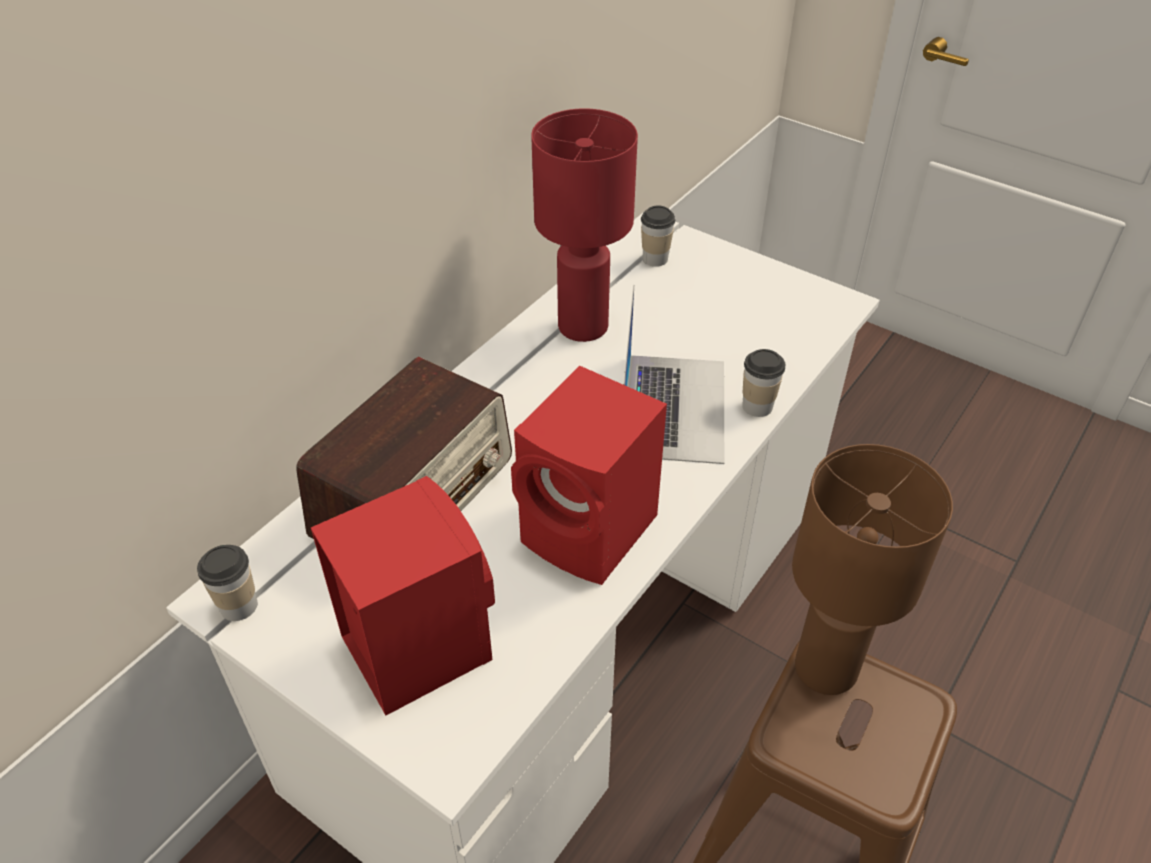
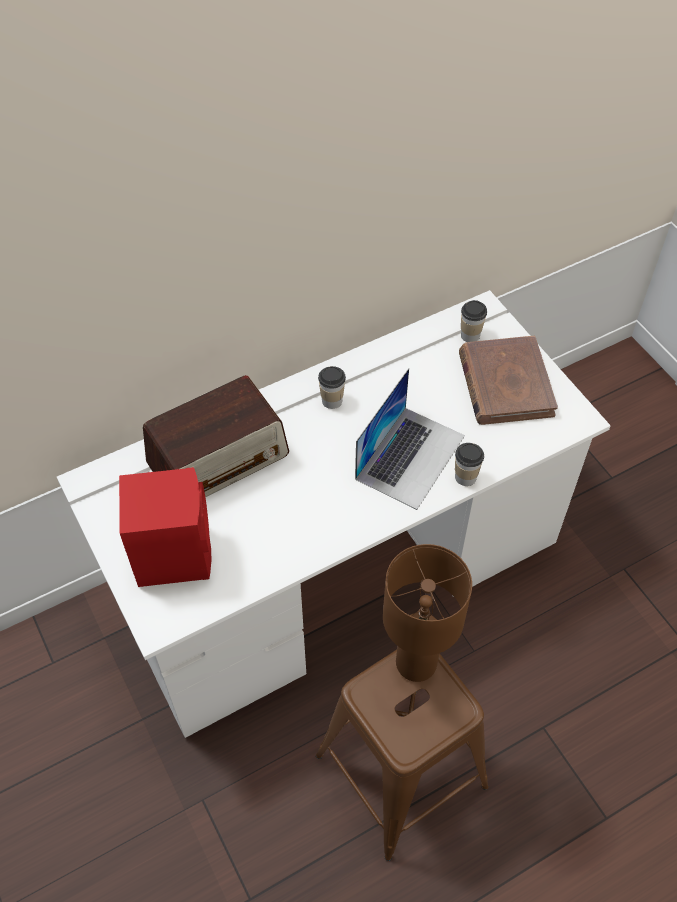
camera: 25 degrees right, 10 degrees up
(239, 606) = (93, 491): cup -> cup (332, 401)
(582, 326) = (387, 373): red table lamp -> none
(592, 533) = (308, 524): red speaker -> none
(731, 295) = (505, 384): none -> brown book

